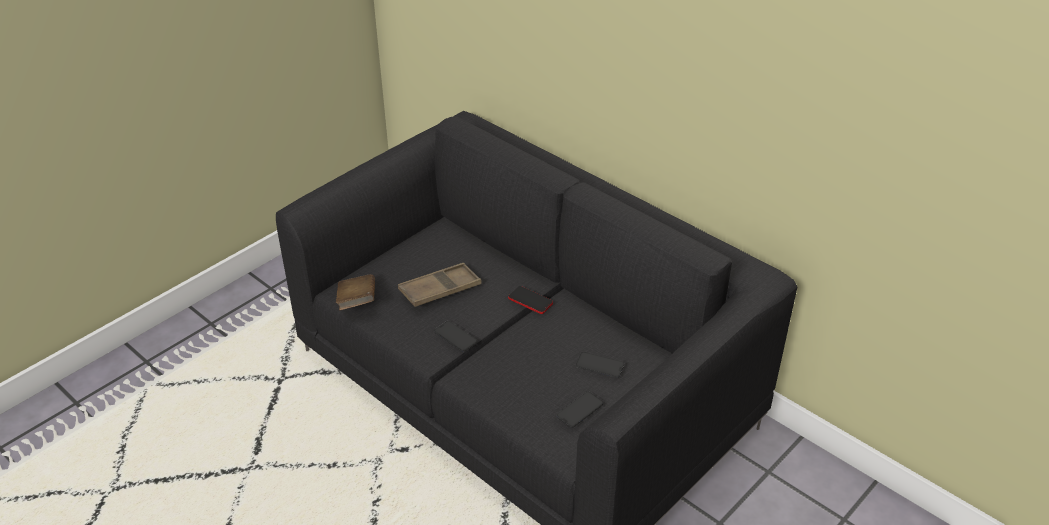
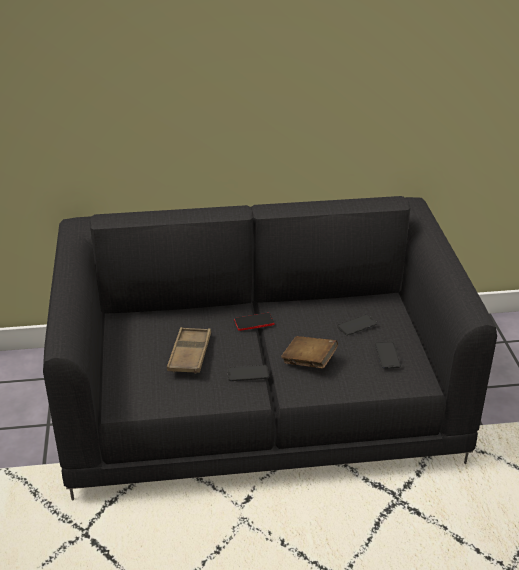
camera: 50 degrees left, 5 degrees down
(357, 302) = (144, 403): brown book -> brown book (309, 362)

